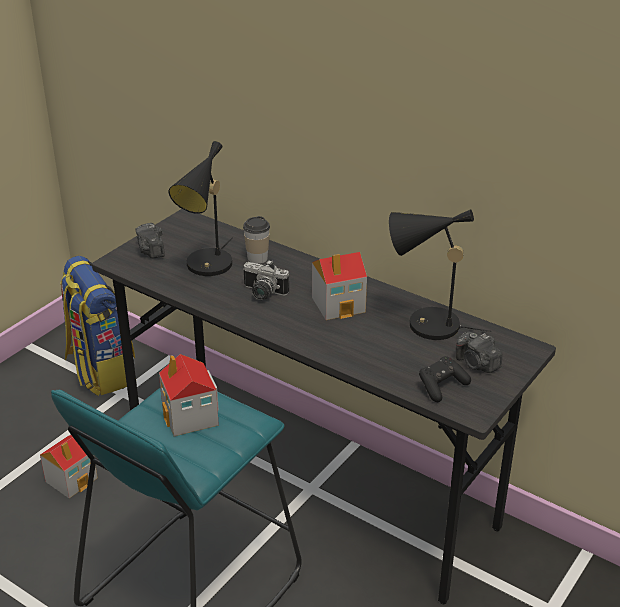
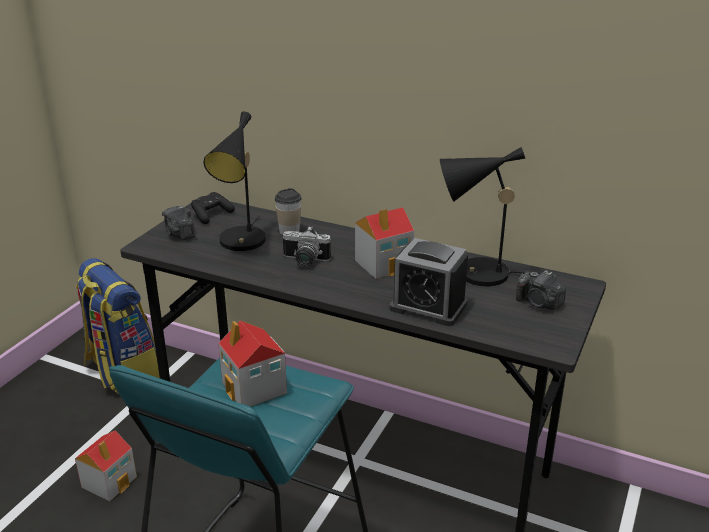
camera: 10 degrees left, 5 degrees down
(366, 356) = (428, 306): none -> alarm clock
(441, 386) = (513, 326): black game controller -> black game controller (211, 215)

